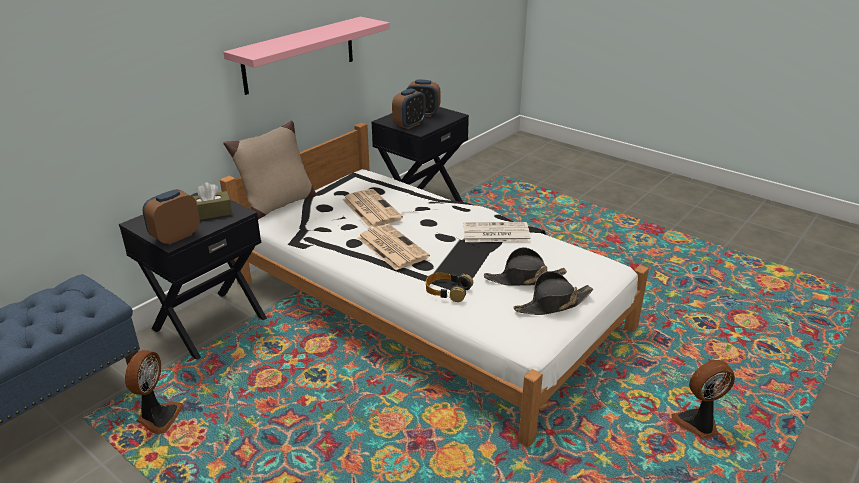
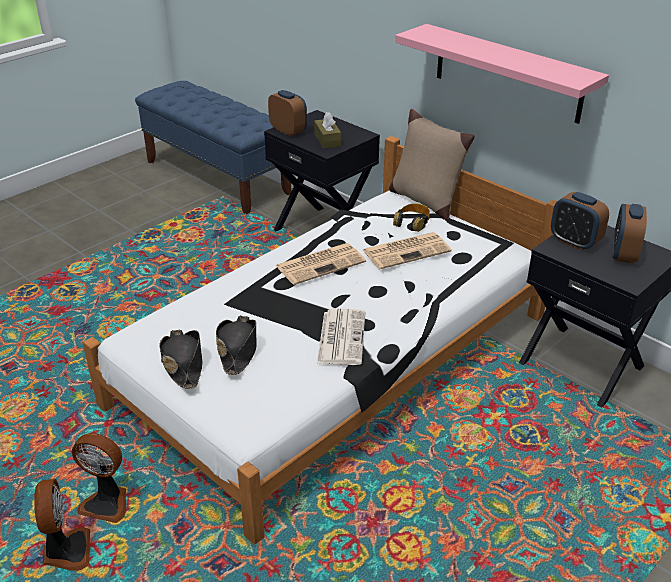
camera: 95 degrees right, 5 degrees up
(158, 417) = (212, 223): fan -> fan (107, 503)
(447, 291) = (230, 295): headphones -> headphones (412, 222)

